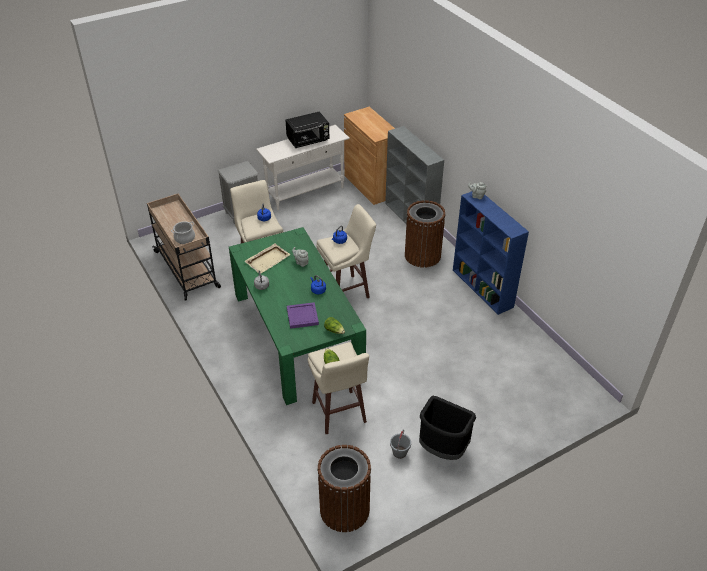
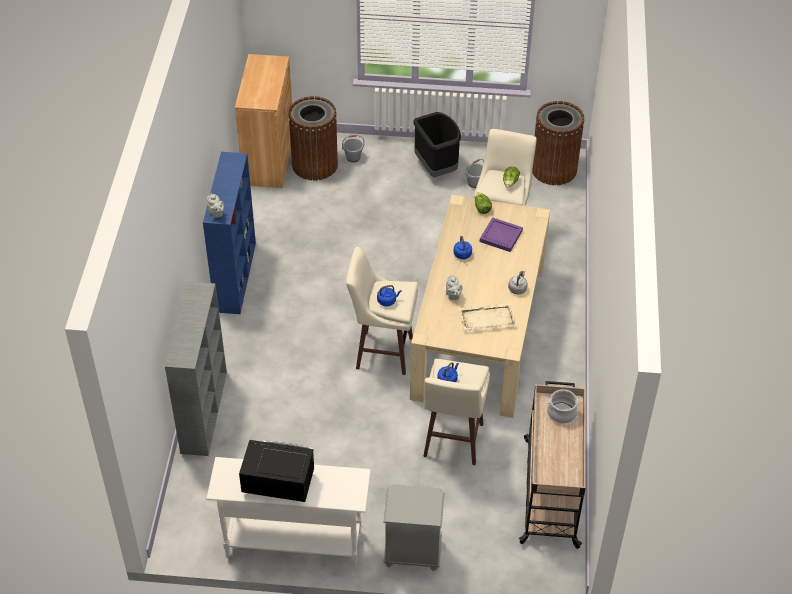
camera: 145 degrees left, 5 degrees up
(297, 335) = (479, 331): green dining table -> beige dining table
(370, 185) = (193, 501): brown cabinet -> brown cabinet (268, 159)
(422, 255) = (250, 350): brown trash can -> brown trash can (314, 165)
(514, 419) = (353, 158): none -> grey bucket

